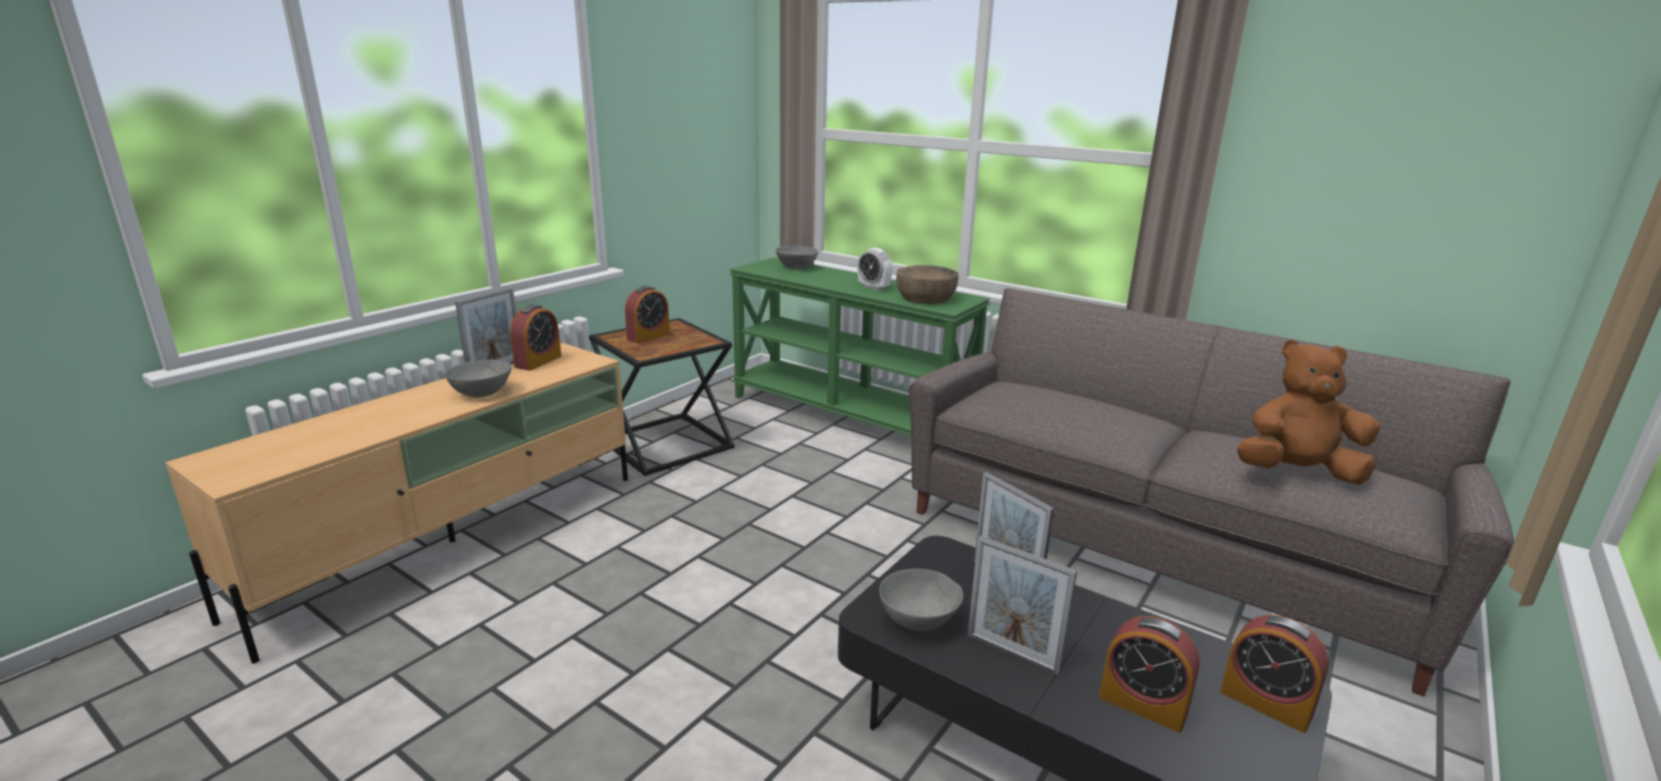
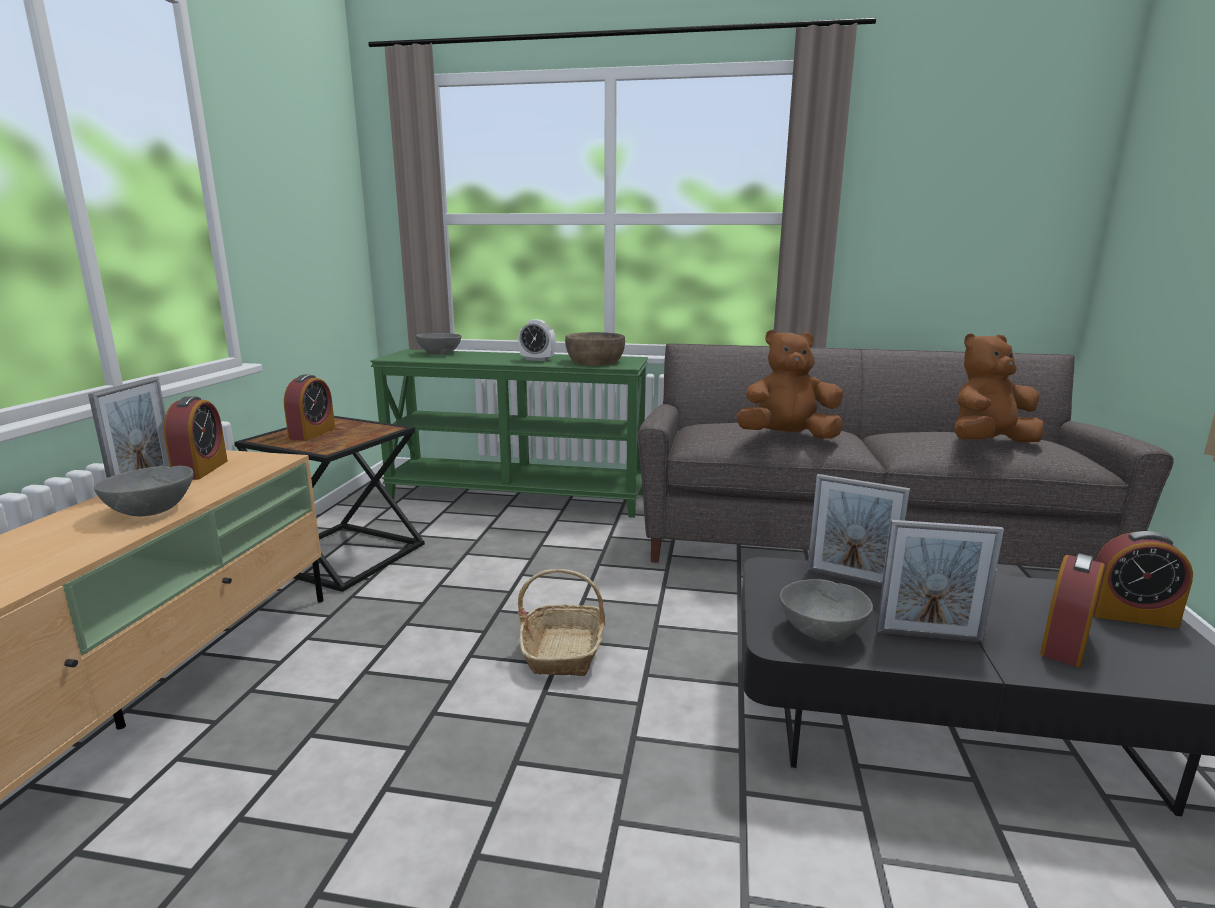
camera: 25 degrees left, 5 degrees down
(771, 574) = (564, 651): none -> basket
(1064, 418) = (787, 437): none -> brown plush toy
(1143, 704) = (1064, 644): alarm clock -> alarm clock turned 120 degrees clockwise

